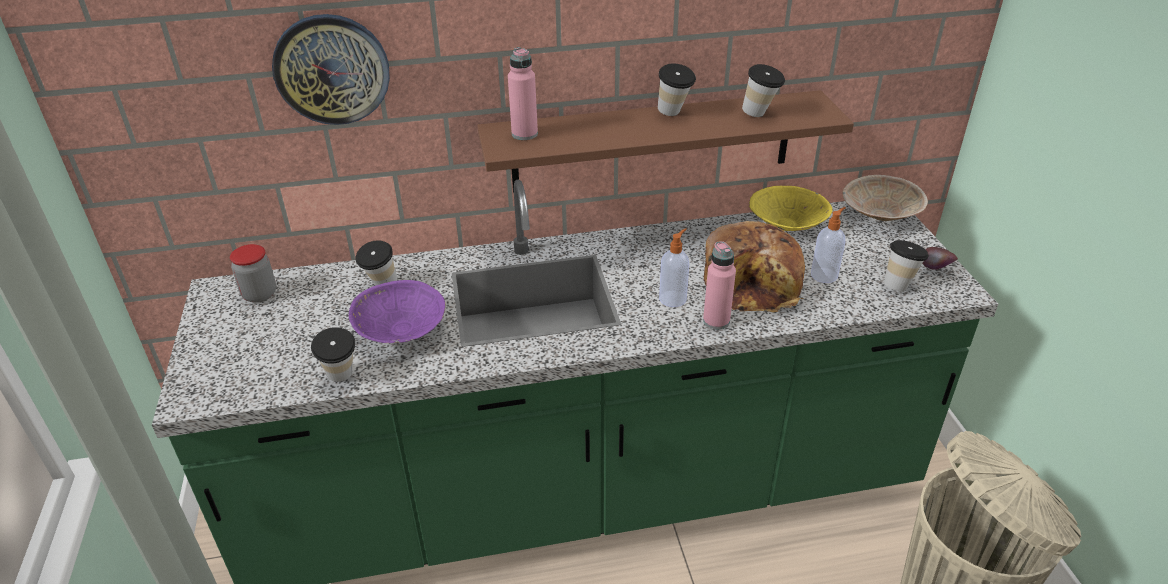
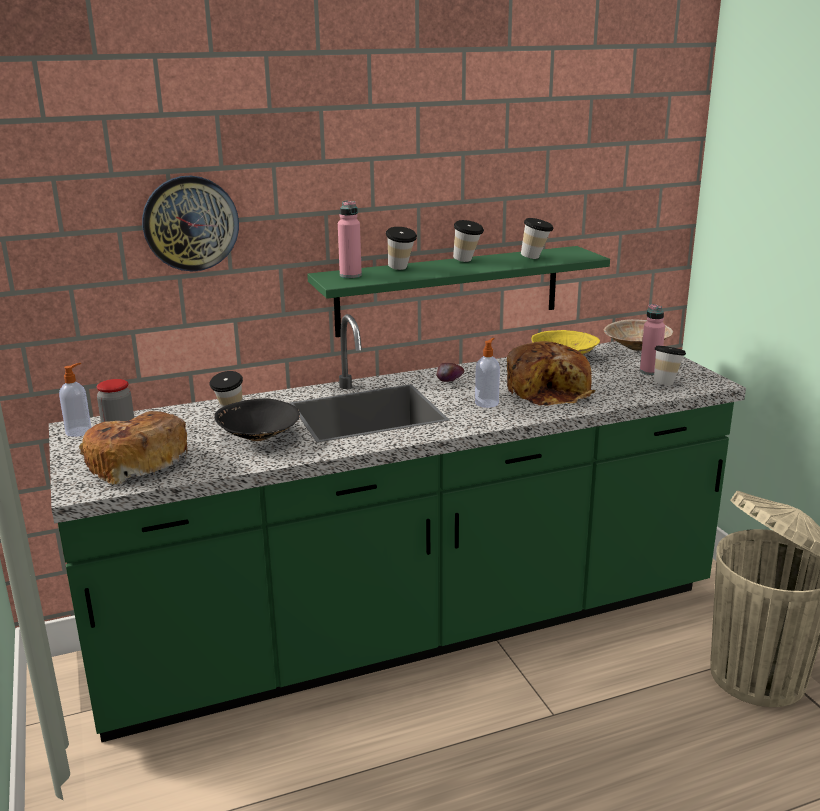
camera: 10 degrees left, 15 degrees down
(259, 357) = (136, 462): none -> bread
(341, 379) = (218, 468): cup -> cup (401, 269)
(401, 331) = (259, 437): purple bowl -> black bowl
(652, 142) = (449, 290): brown shelf -> green shelf
(716, 321) = (528, 412): pink bottle -> pink bottle (650, 371)
(824, 275) = (605, 382): soap dispenser -> soap dispenser (79, 431)
(935, 270) = (690, 373): apple -> apple (449, 383)

